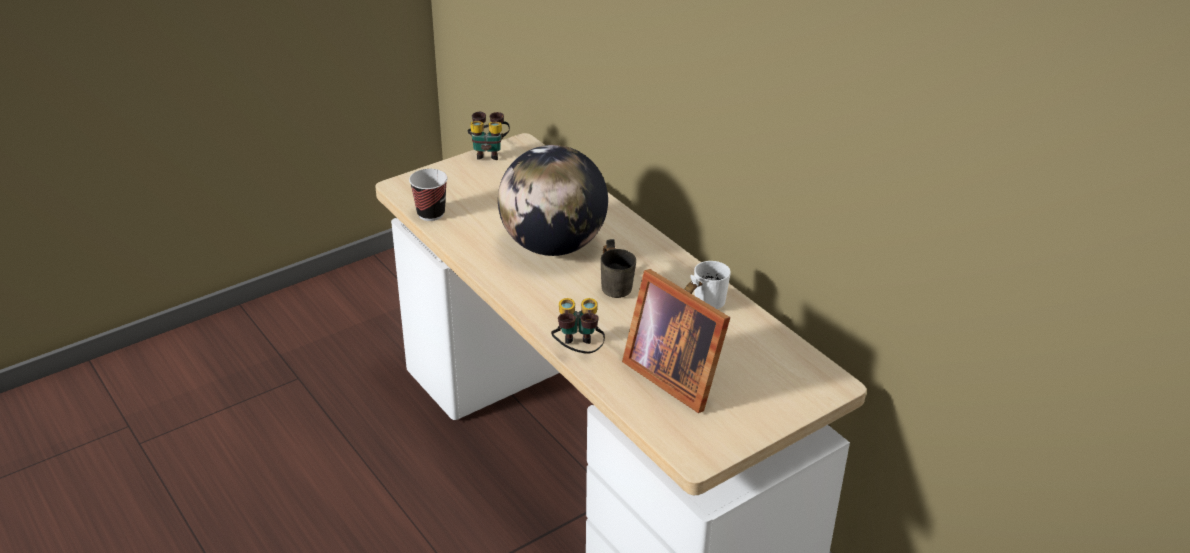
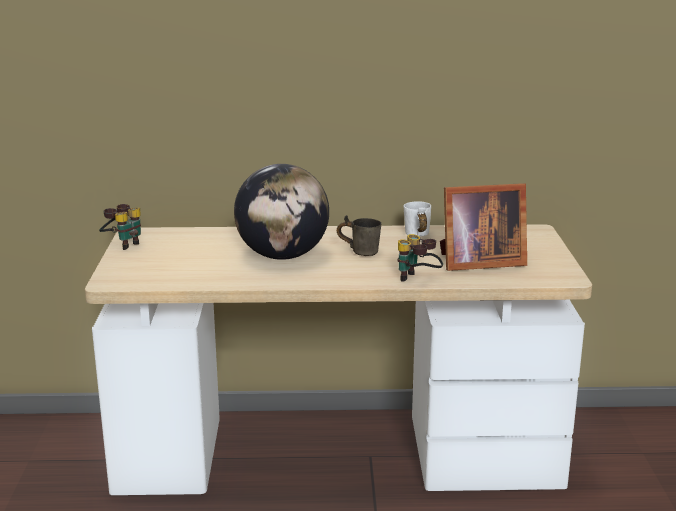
camera: 55 degrees left, 15 degrees down
(431, 214) = (169, 281): cup -> none

